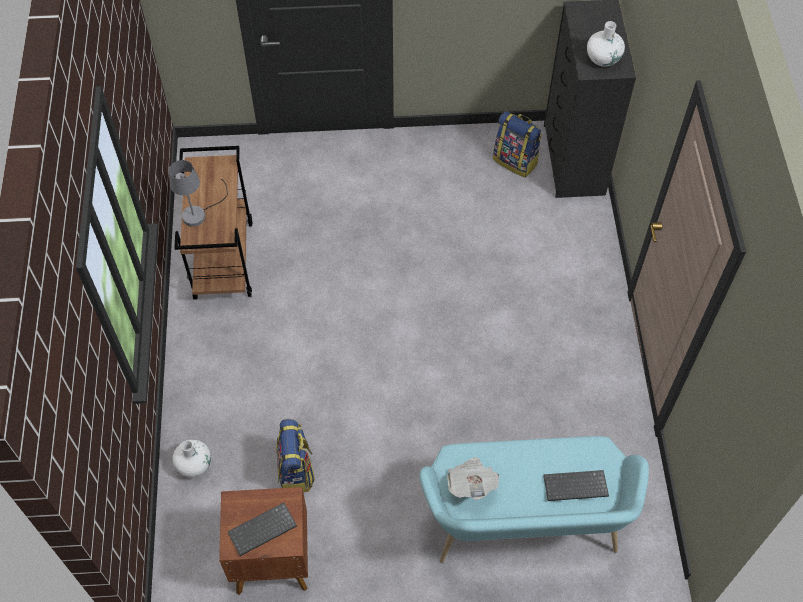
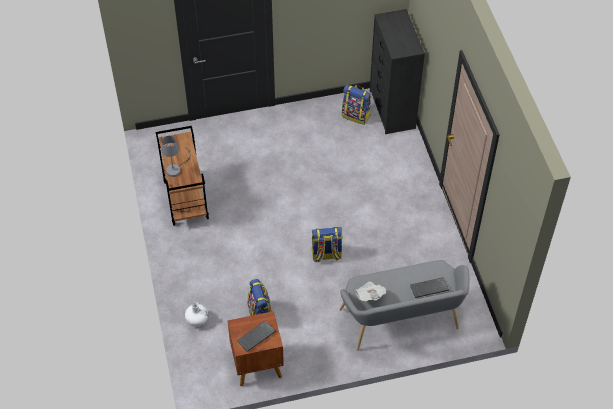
camera: 10 degrees left, 5 degrees down
(423, 385) = (326, 255): none -> backpack
(524, 526) = (402, 323): turquoise bench -> grey bench
(603, 59) = (403, 45): white vase -> none

